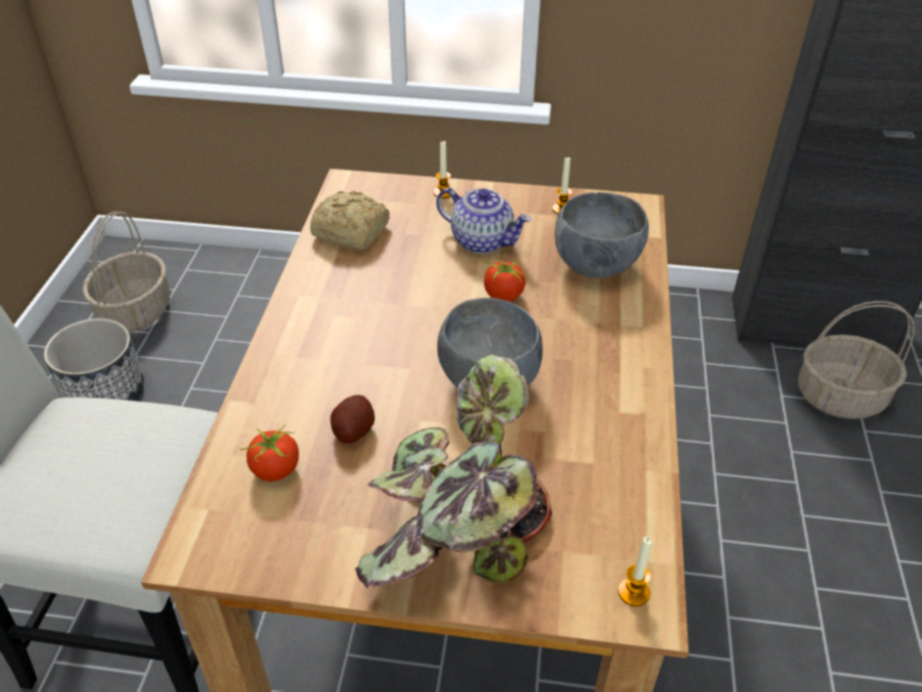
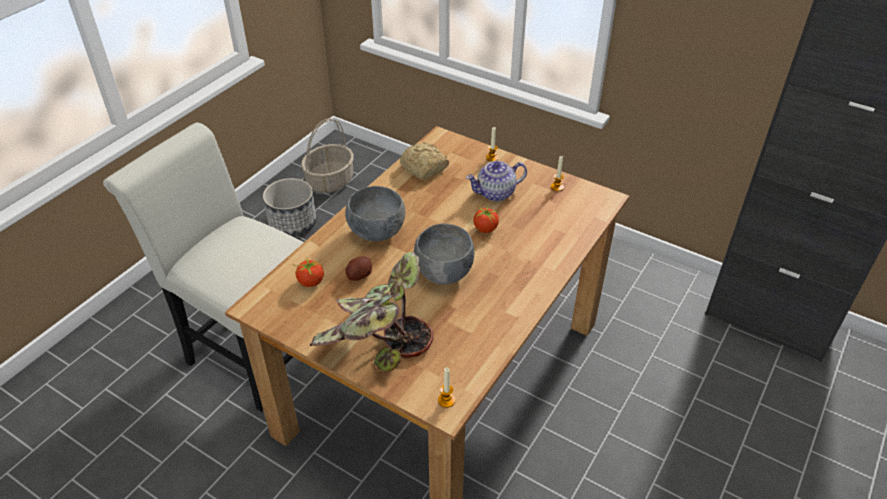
camera: 25 degrees right, 0 degrees up
(483, 241) = (495, 193): teapot -> teapot turned 105 degrees clockwise
(595, 266) = (551, 227): grey bowl -> grey bowl (376, 232)
(841, 396) = (757, 375): basket -> none

